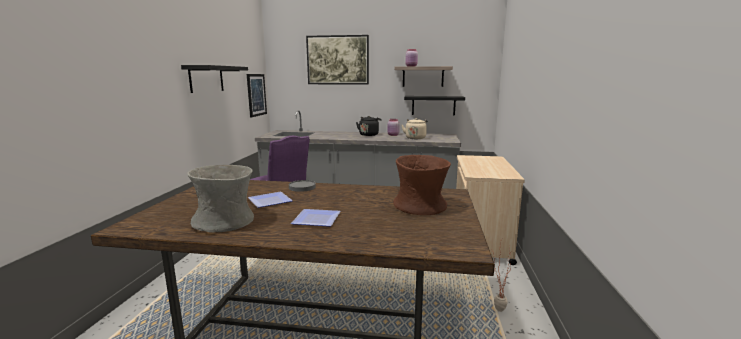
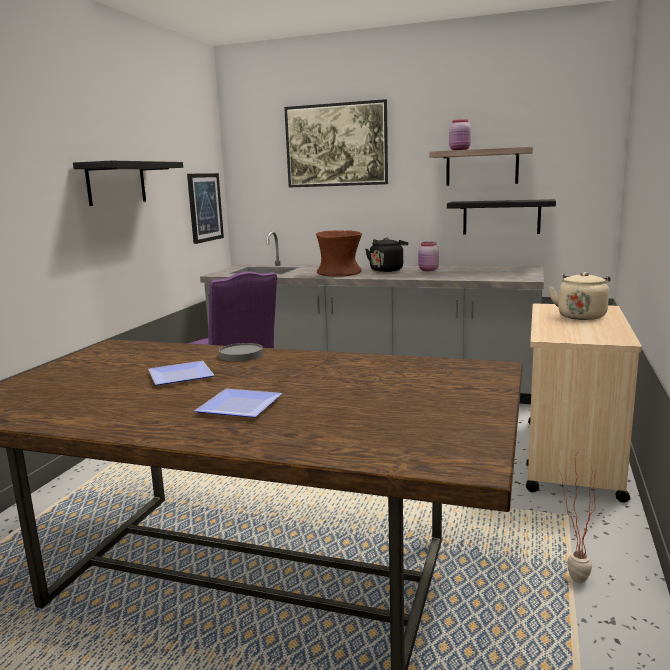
camera: 10 degrees right, 0 degrees up
(225, 222) = (99, 406): grey vase -> none
(415, 138) = (465, 274): beige kettle -> beige kettle (581, 316)
(420, 207) = (422, 390): brown vase -> brown vase (339, 273)

